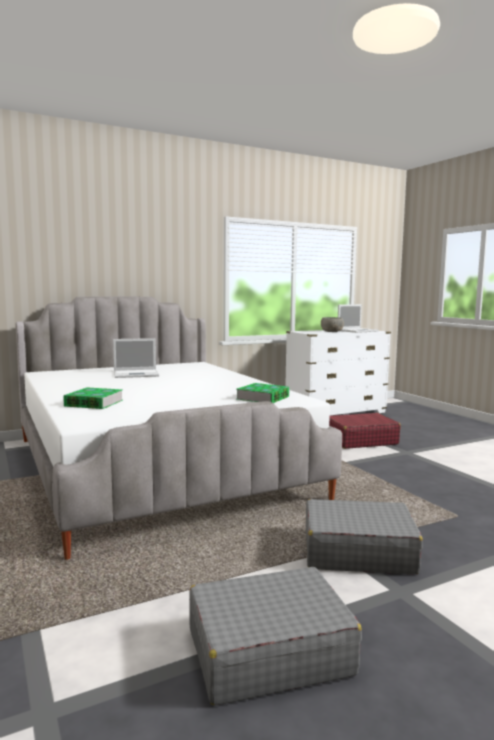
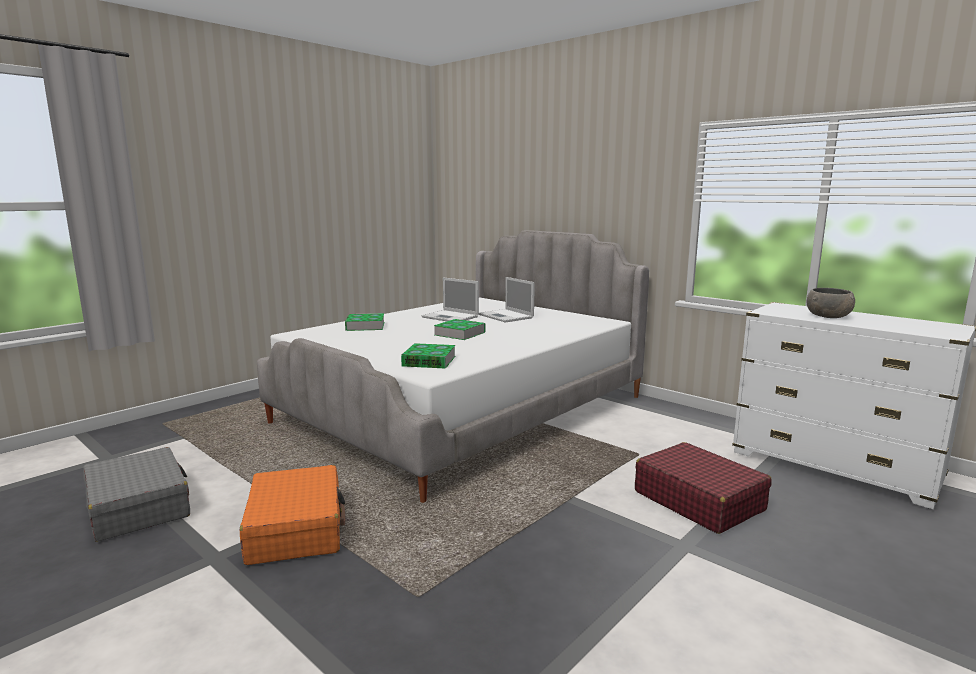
camera: 70 degrees right, 5 degrees up
(180, 386) = (460, 333): none -> book
(357, 551) = (296, 528): grey suitcase -> orange suitcase
(358, 331) = (903, 326): laptop -> laptop (451, 317)

